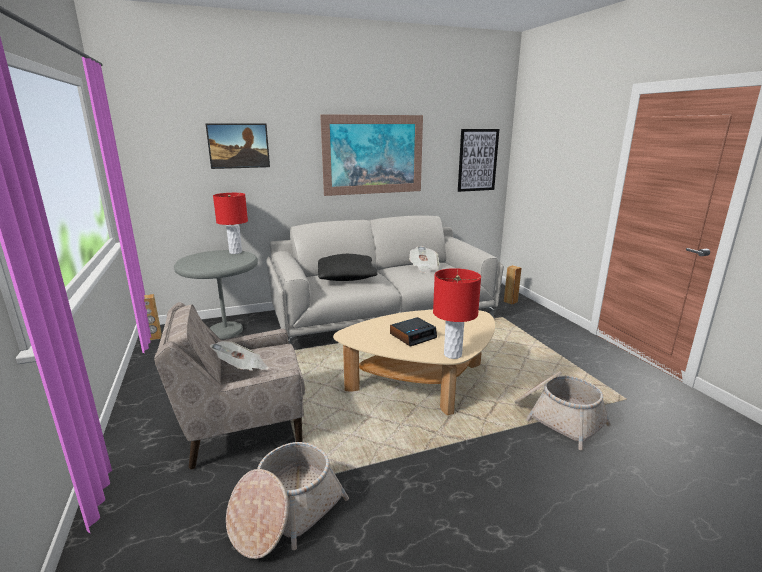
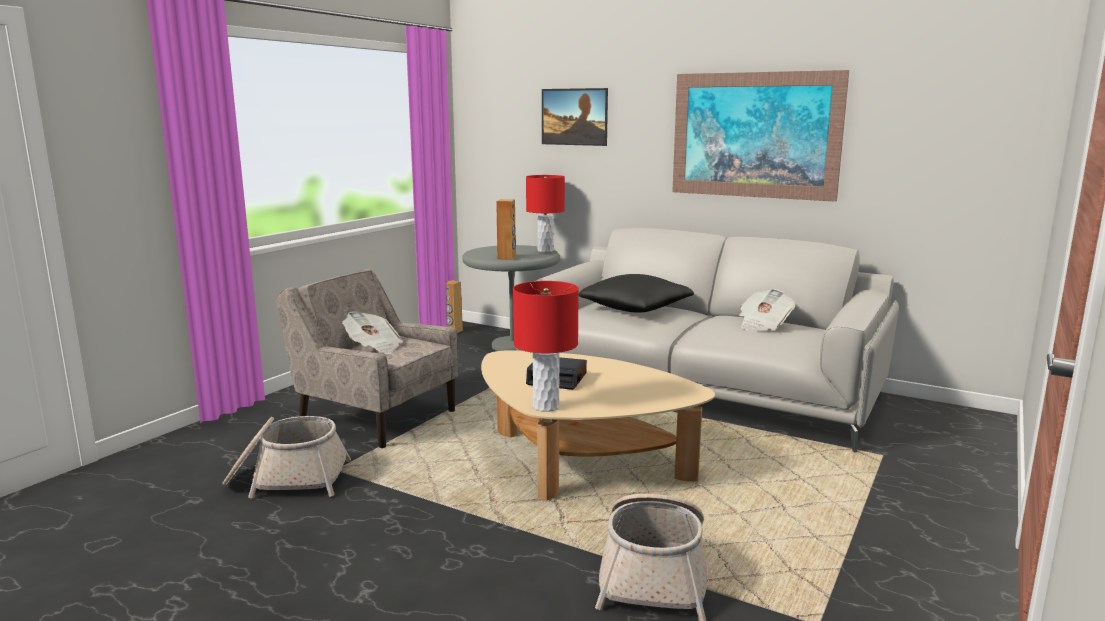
camera: 50 degrees right, 5 degrees down
(477, 160) = (972, 154): picture -> none
(510, 301) = (959, 446): brown speaker -> brown speaker (507, 258)

